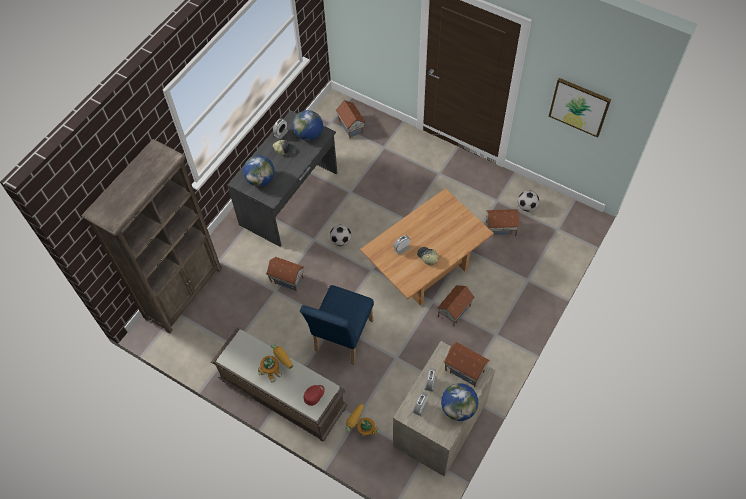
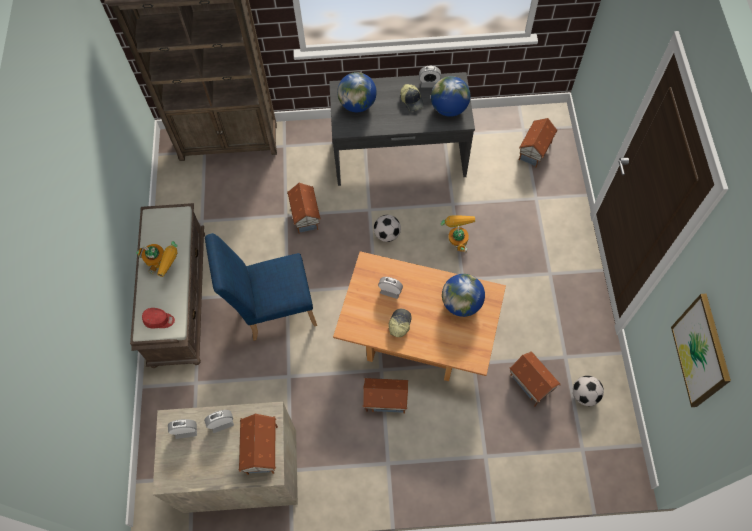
camera: 55 degrees right, 5 degrees up
(362, 430) = (186, 395): toy robot -> toy robot (456, 241)
(458, 408) = (209, 473): globe -> globe (461, 303)

